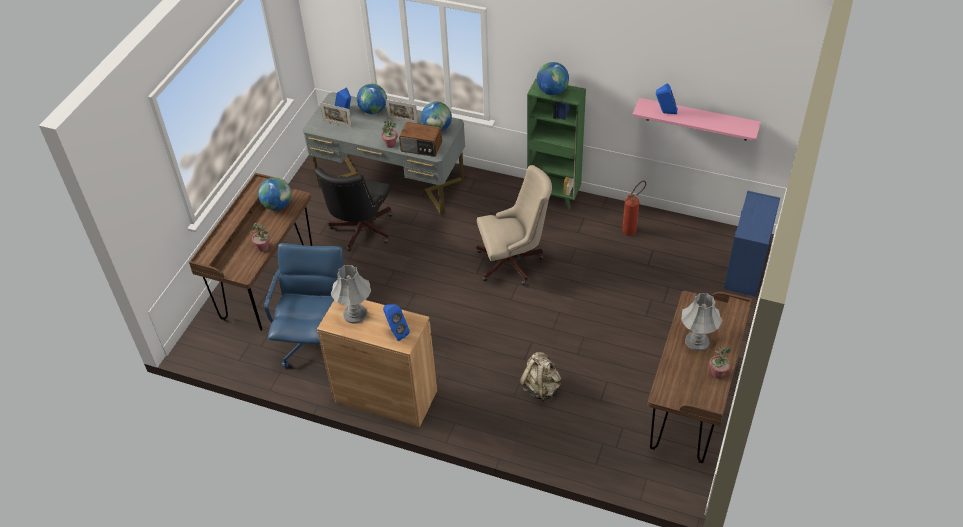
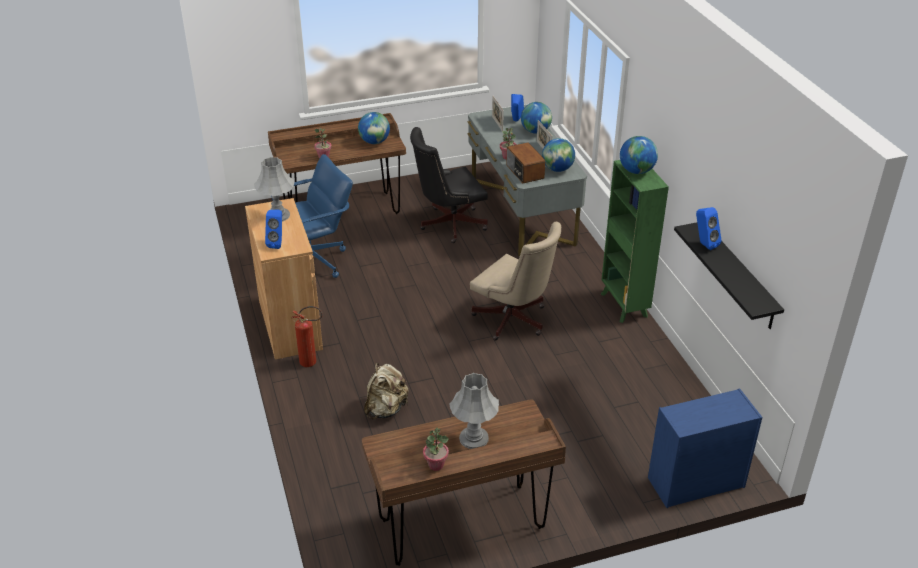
camera: 50 degrees right, 10 degrees down
(631, 229) = (647, 374): fire extinguisher -> fire extinguisher (312, 363)
(697, 119) = (739, 276): pink shelf -> black shelf

